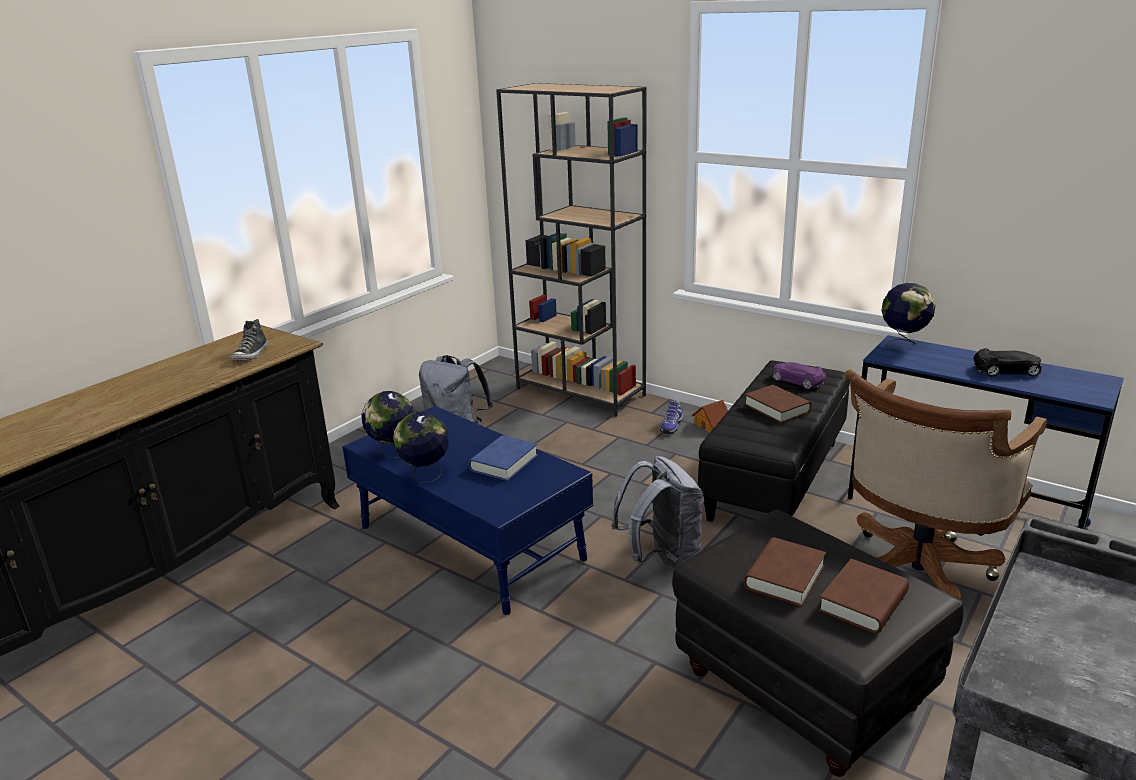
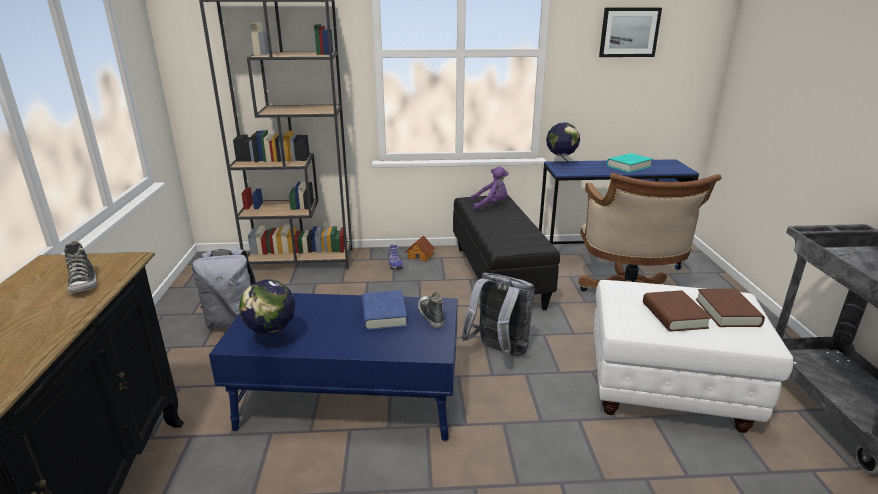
camera: 40 degrees left, 0 degrees up
(425, 476) = (332, 349): globe -> none
(542, 479) = (430, 315): none -> shoe
(777, 408) = (504, 223): brown book -> none
(797, 380) = (490, 205): purple toy car -> purple plush toy
(801, 689) = (667, 392): black ottoman -> white ottoman
(1007, 370) = (628, 166): black toy car -> turquoise book
(1063, 154) = (629, 32): none -> picture

